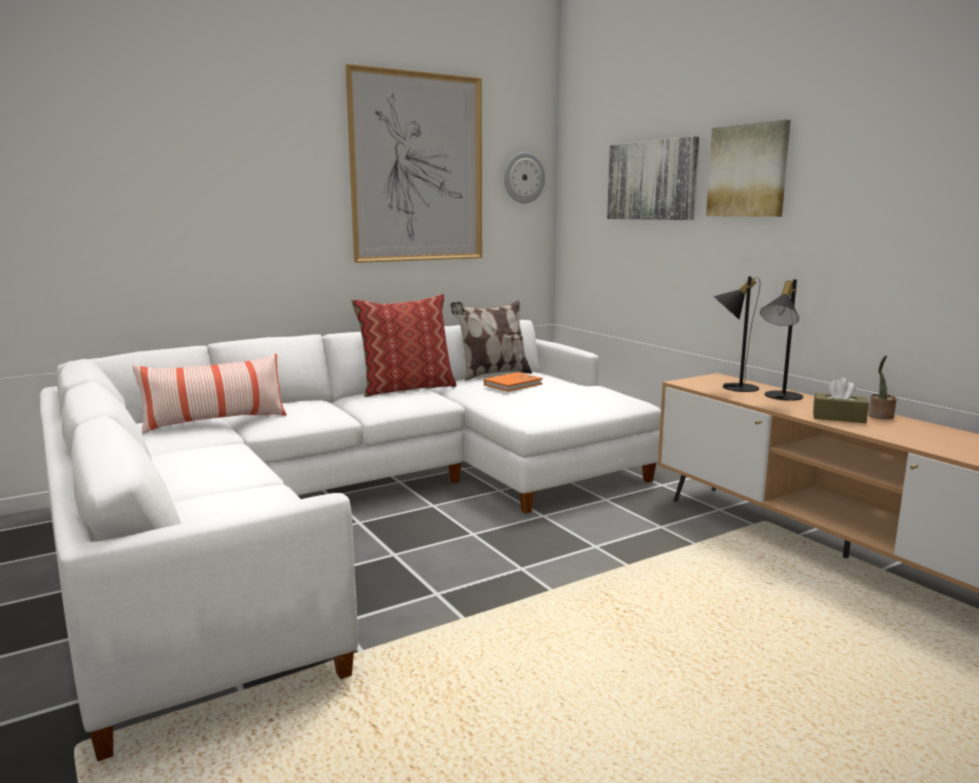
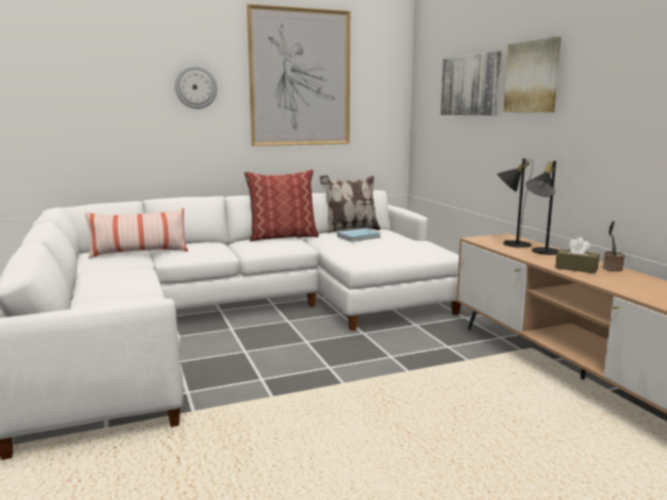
camera: 10 degrees right, 0 degrees up
(513, 384) = (359, 237): orange book -> blue book
(523, 178) = (383, 84): wall clock -> wall clock (196, 87)

